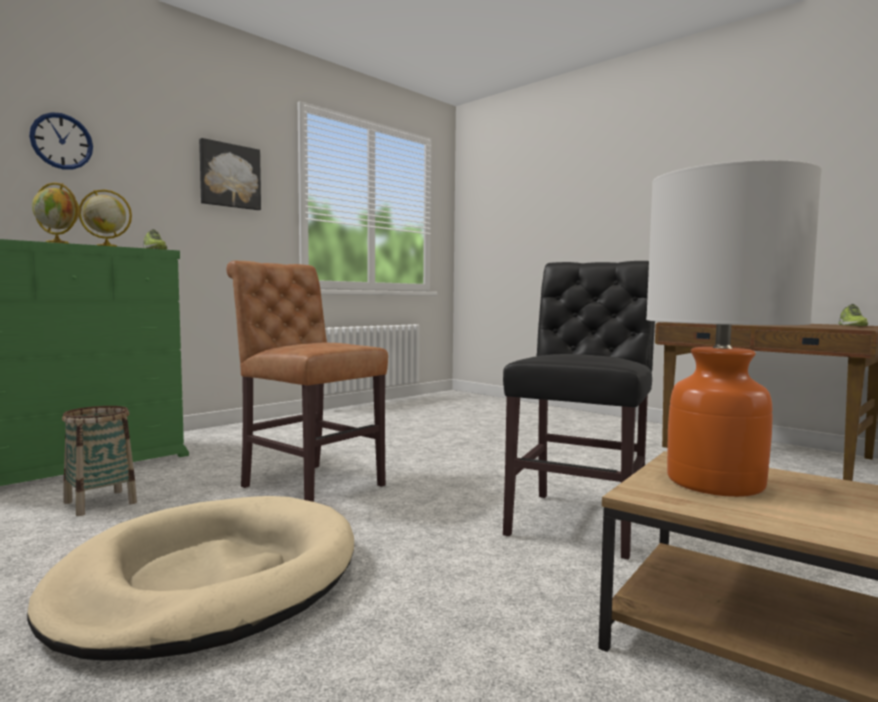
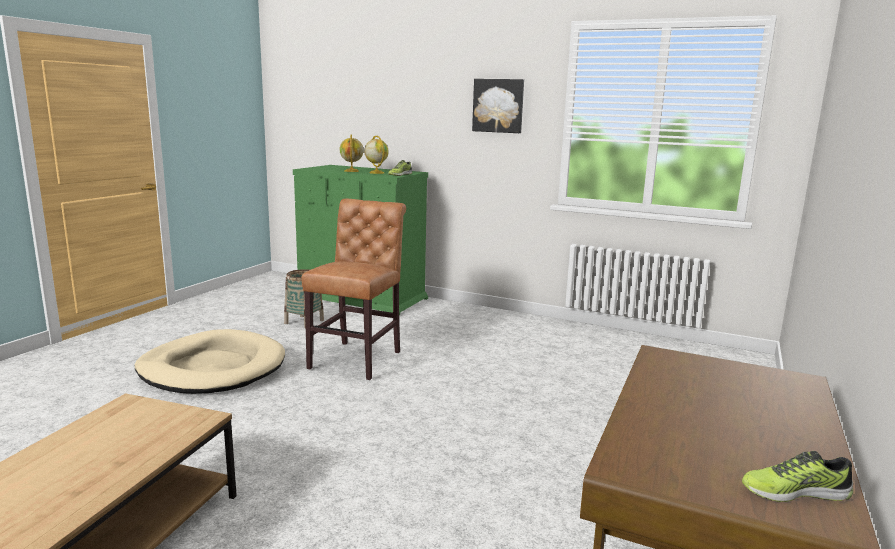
camera: 70 degrees right, 10 degrees up
(61, 141) = (392, 98): wall clock -> none
(580, 520) = (326, 461): black chair -> none
(714, 482) = (145, 424): table lamp -> none

